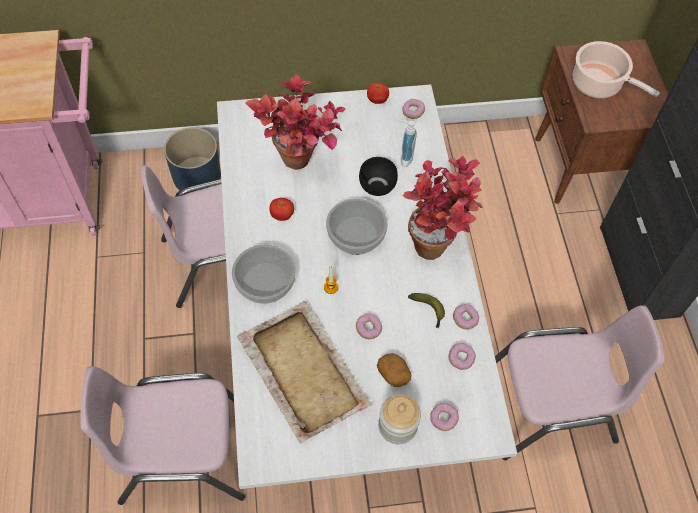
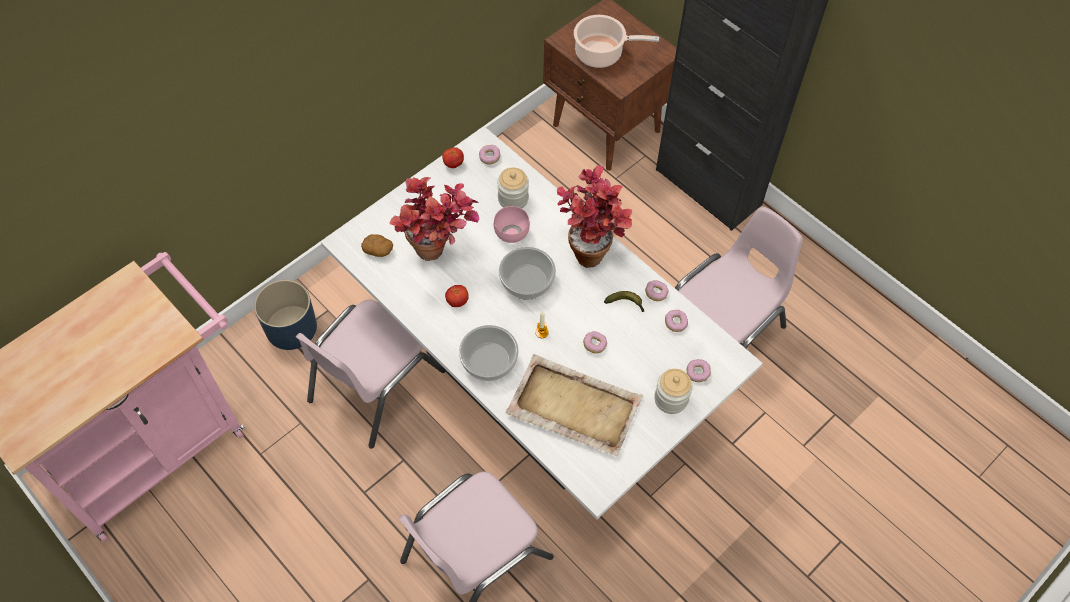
camera: 35 degrees left, 0 degrees up
(376, 188) = (511, 235): black bowl -> pink bowl
(394, 374) = (639, 365): potato -> potato (378, 250)
(404, 158) = (513, 199): soap dispenser -> jar

